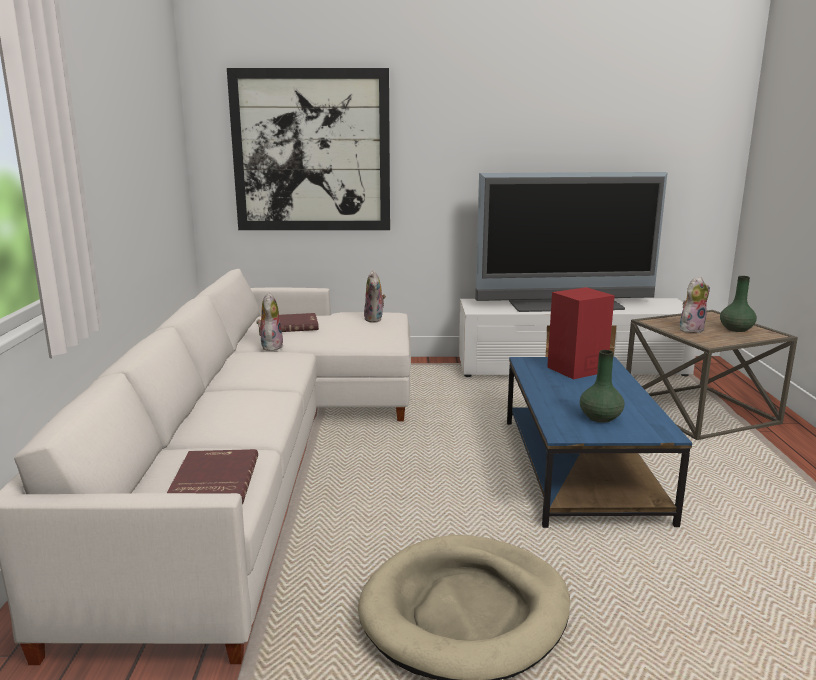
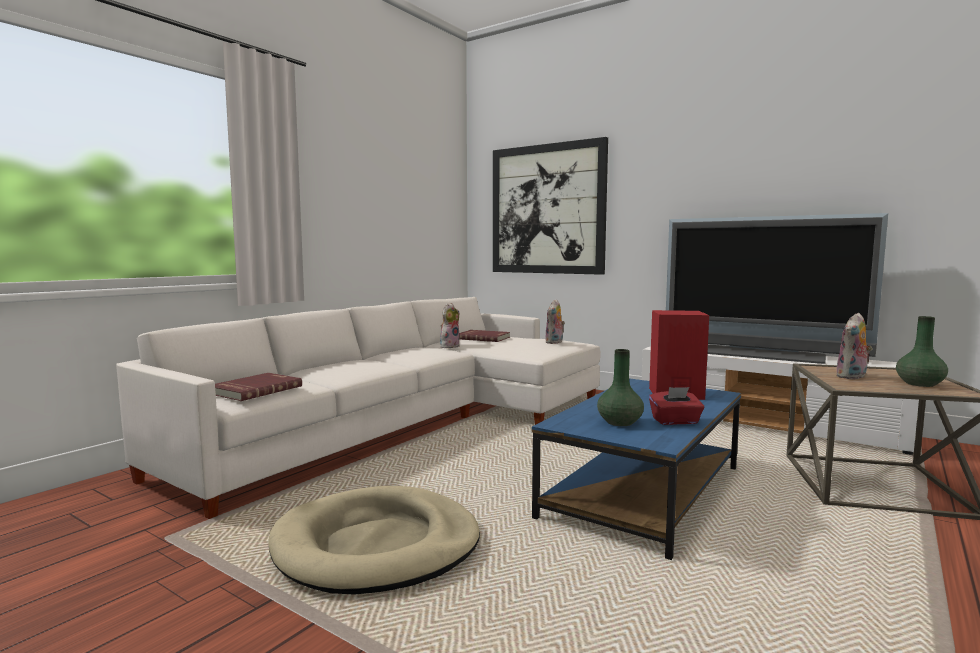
camera: 35 degrees right, 10 degrees down
(632, 404) = (675, 421): none -> red tissue box
(691, 329) = (852, 377): plush toy -> plush toy turned 135 degrees clockwise

